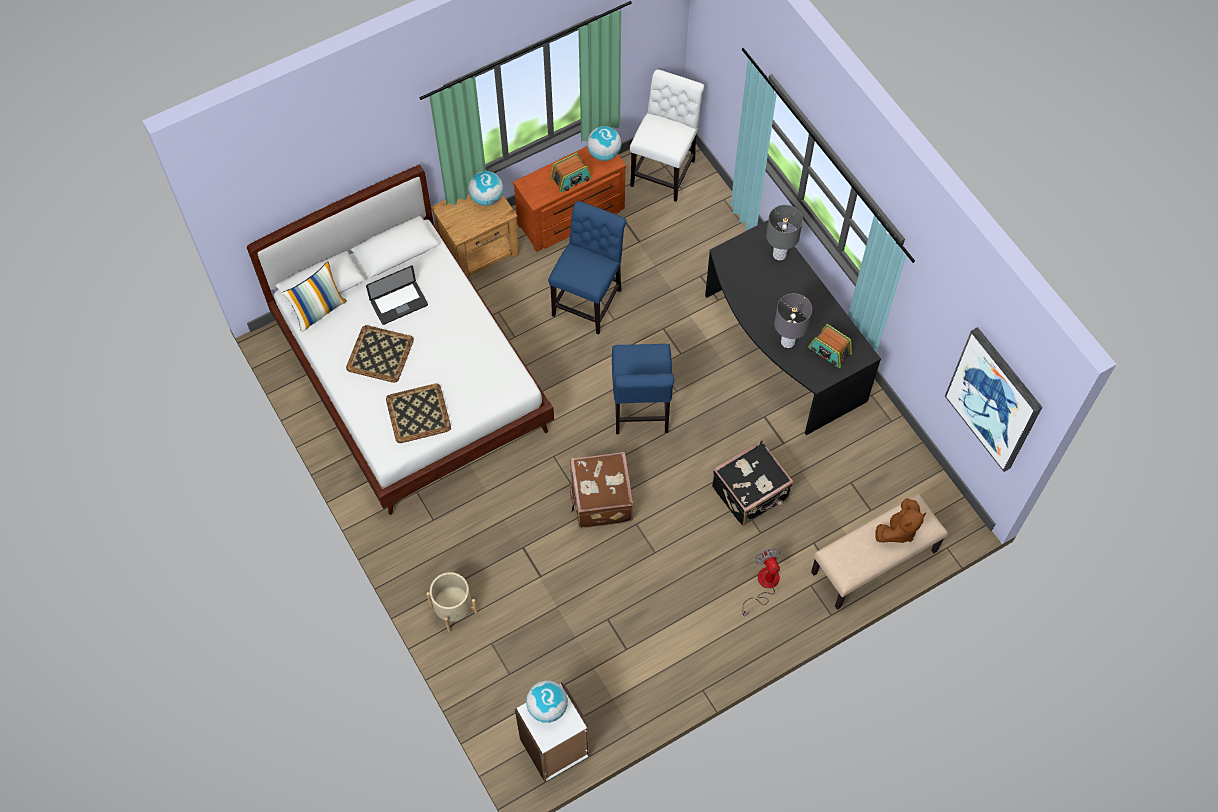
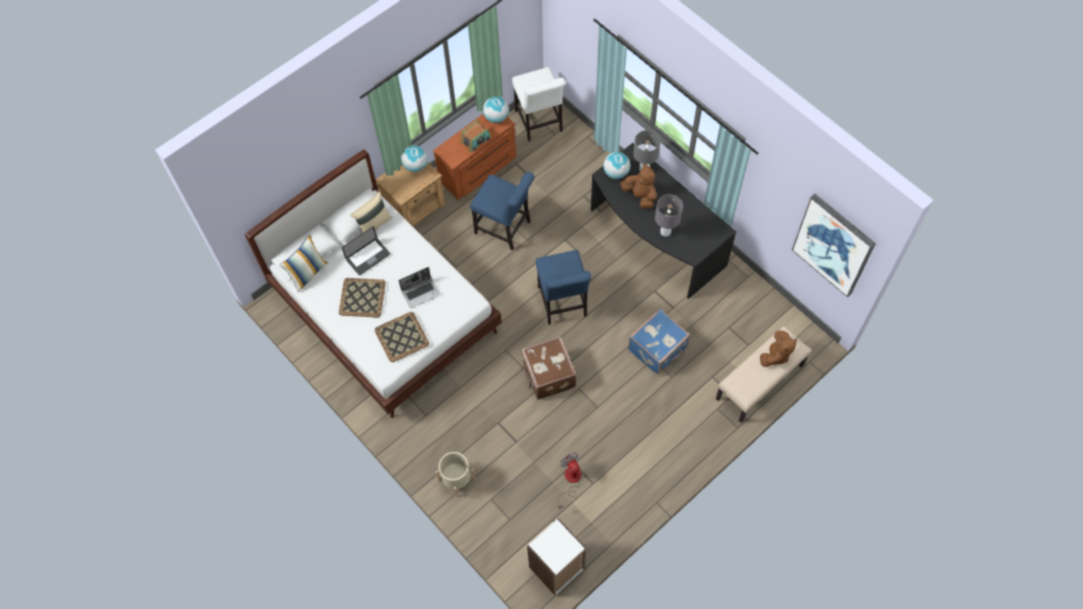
camera: 10 degrees left, 0 degrees up
(416, 263) = (374, 225): none -> beige pillow
(455, 361) = (421, 292): none -> laptop
(547, 707) = (551, 539): globe -> globe (616, 173)
(589, 300) = (505, 229): blue chair -> blue chair turned 105 degrees clockwise
(665, 170) = (539, 123): white chair -> white chair turned 150 degrees clockwise
(751, 493) = (658, 349): black suitcase -> blue suitcase
(764, 585) = (683, 415): fan -> fan (570, 480)
(765, 289) = (640, 196): none -> brown plush toy
(829, 351) = (697, 233): radio -> none

